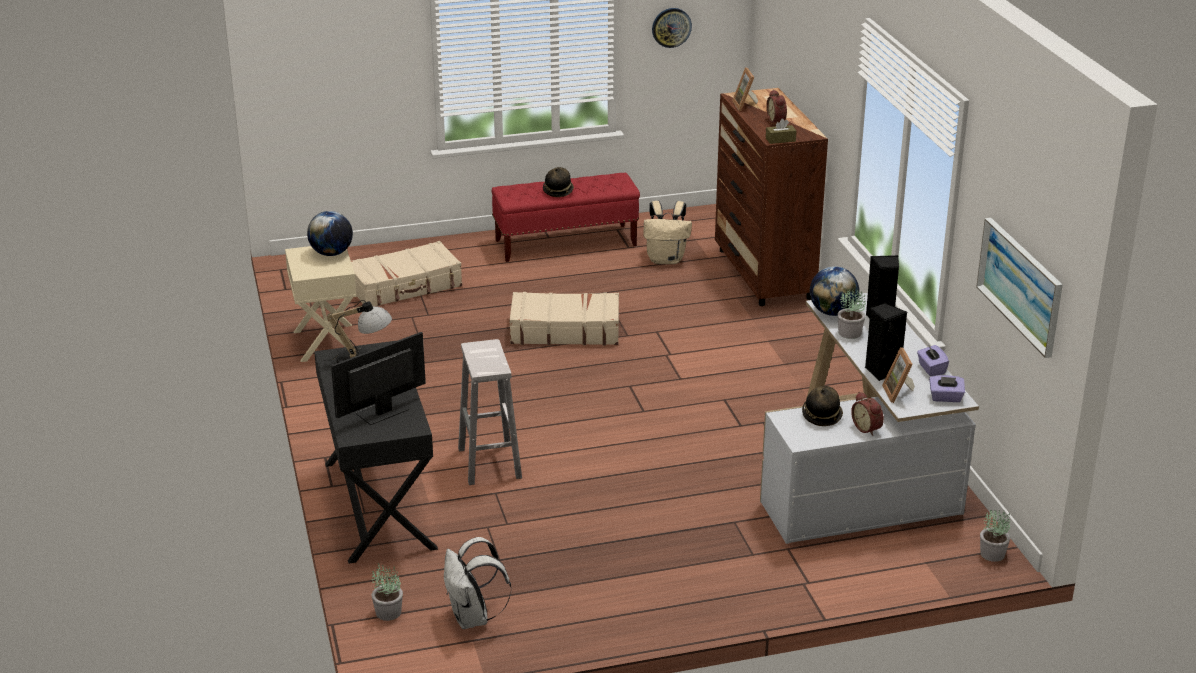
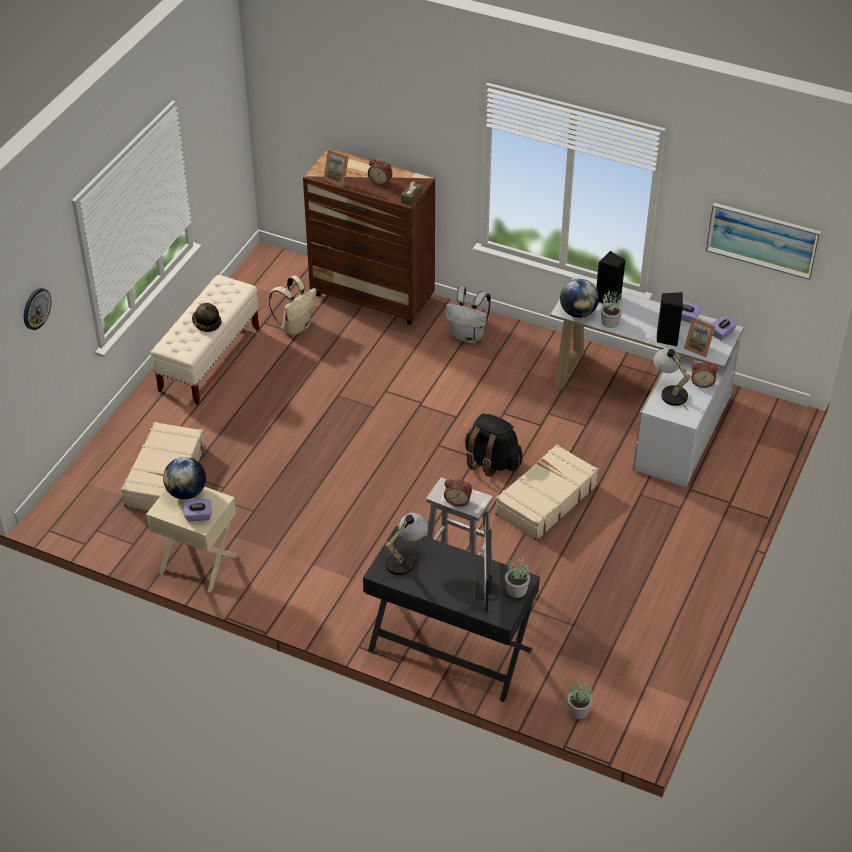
camera: 50 degrees left, 15 degrees up
(311, 269) = (198, 516): none -> purple tissue box
(473, 618) = (623, 672): white backpack -> white backpack (468, 336)
(480, 359) = (458, 500): none -> alarm clock
(564, 330) = (330, 432): beige suitcase -> beige suitcase (545, 500)
(566, 243) = (209, 359): red bench -> beige bench
(649, 421) = (491, 462): none -> black backpack
(671, 27) = (210, 138): wall clock -> wall clock (36, 308)
(821, 415) = (669, 392): hat -> table lamp
(993, 554) = (776, 412): potted plant -> potted plant (517, 589)

